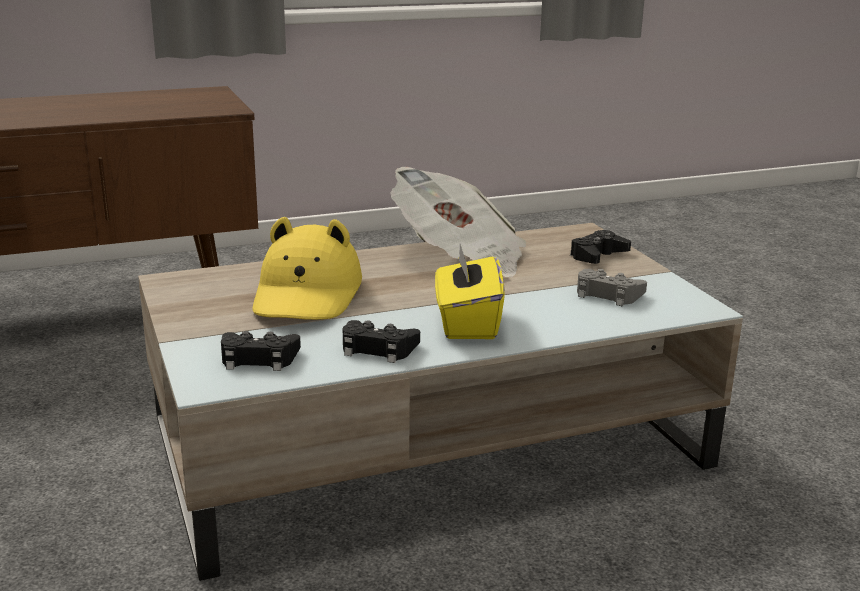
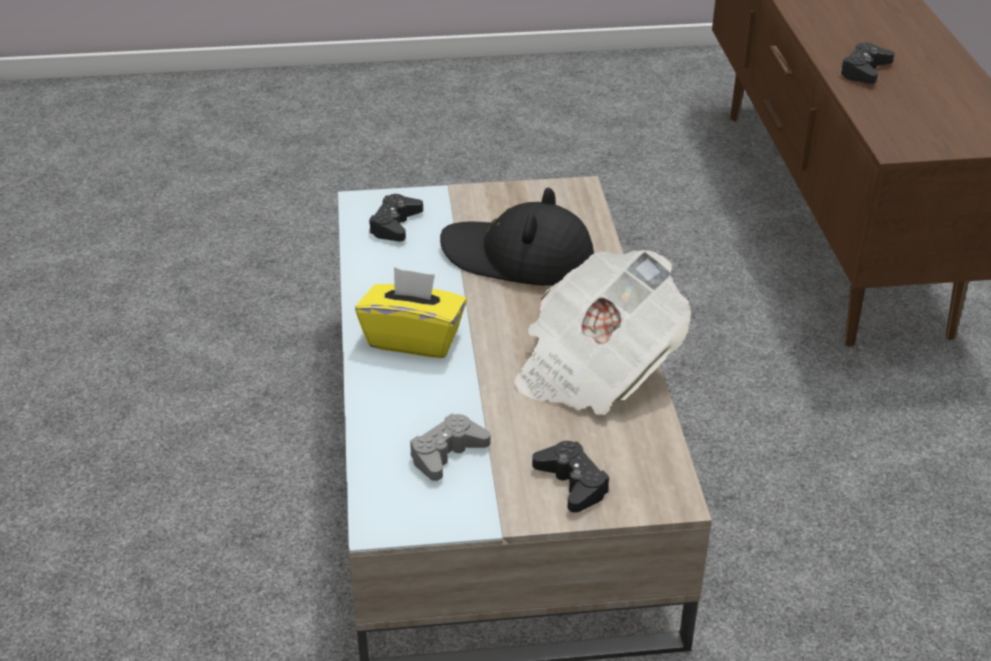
camera: 105 degrees right, 15 degrees up
(307, 295) = (518, 257): yellow hat -> black hat
(377, 349) = (385, 282): black game controller -> black game controller (864, 71)

